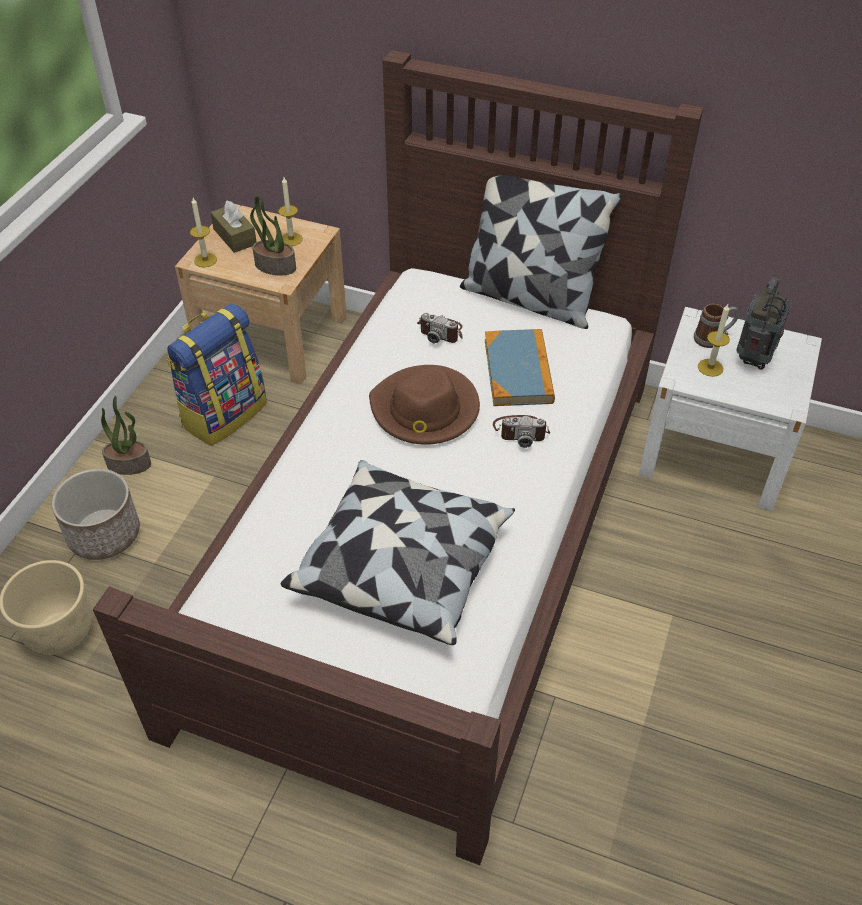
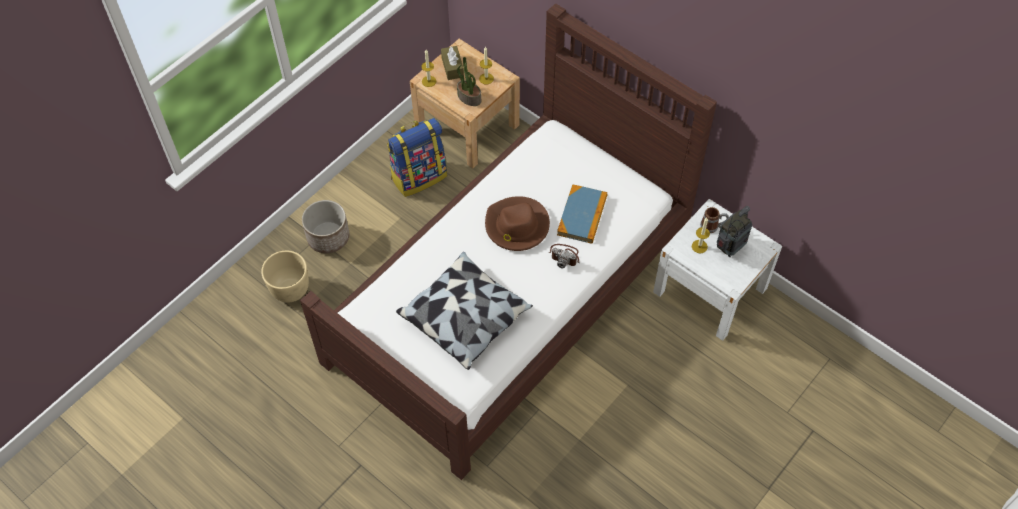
camera: 20 degrees right, 10 degrees up
(130, 464) = (354, 195): potted plant -> none
(441, 331) = (549, 174): camera -> none
(529, 298) = (614, 164): pillow -> none

